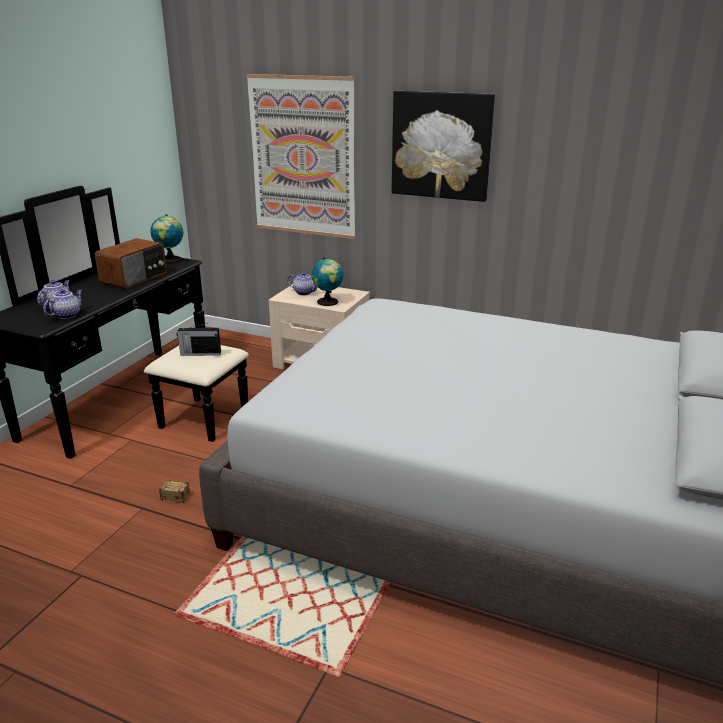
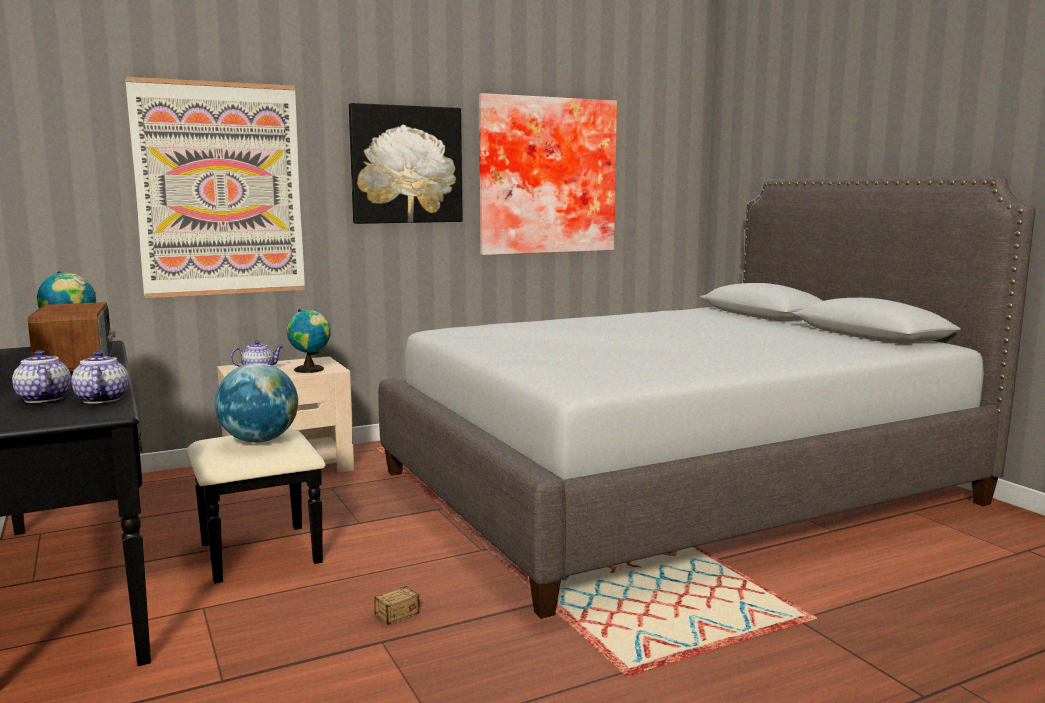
camera: 50 degrees left, 15 degrees down
(200, 353) = (259, 440): radio -> globe
(585, 164) = (546, 176): none -> picture

